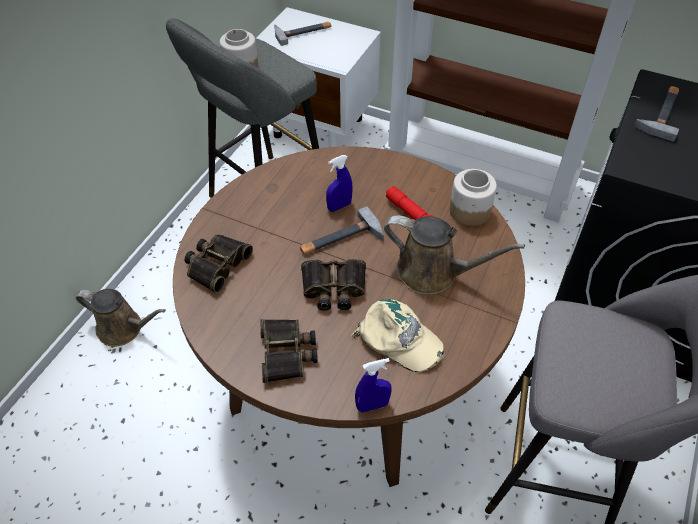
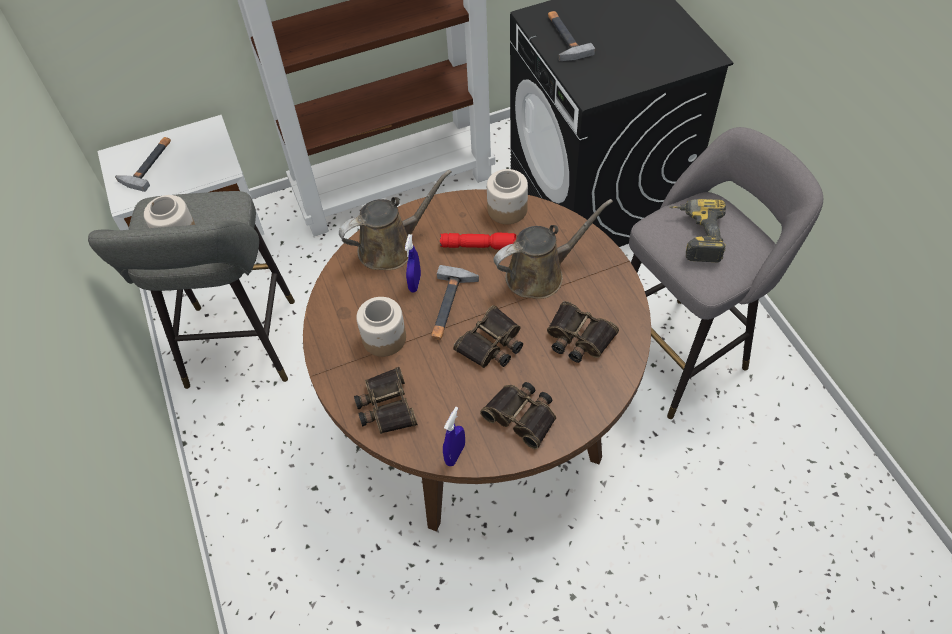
camera: 45 degrees left, 5 degrees up
(123, 328) = (260, 561): brown watering can -> brown watering can (391, 247)
(272, 224) = (384, 339): none -> jar
(372, 405) = (617, 394): blue spray bottle -> blue spray bottle (455, 454)
(399, 339) = (578, 338): beige cap -> binoculars
(596, 348) = (694, 235): none -> power drill

